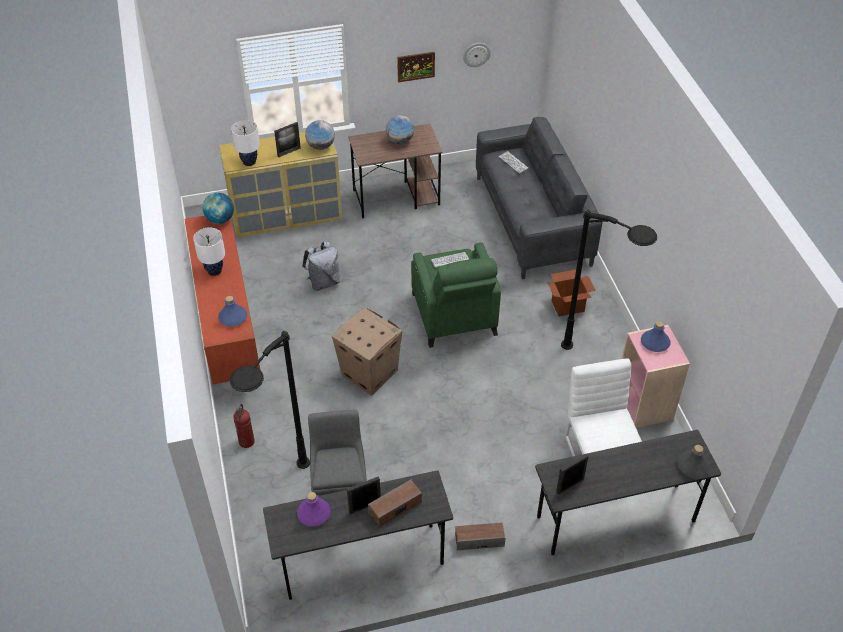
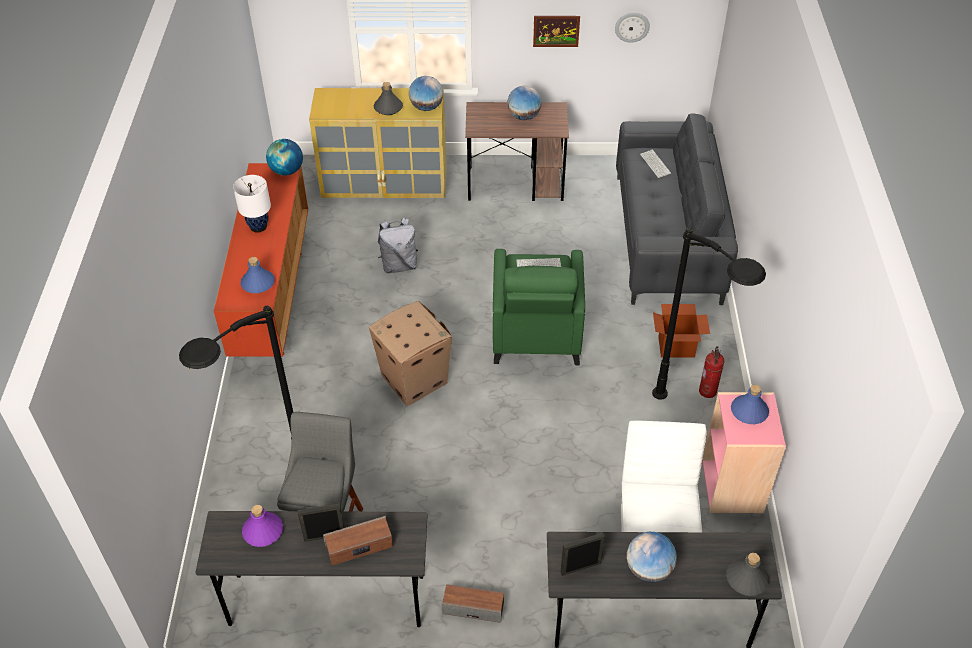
camera: 15 degrees right, 0 degrees up
(247, 442) = (249, 430): fire extinguisher -> fire extinguisher (708, 391)
(249, 161) = (340, 111): white table lamp -> none
(289, 152) = (388, 108): picture frame -> grey bottle
(620, 475) = (649, 569): none -> globe

